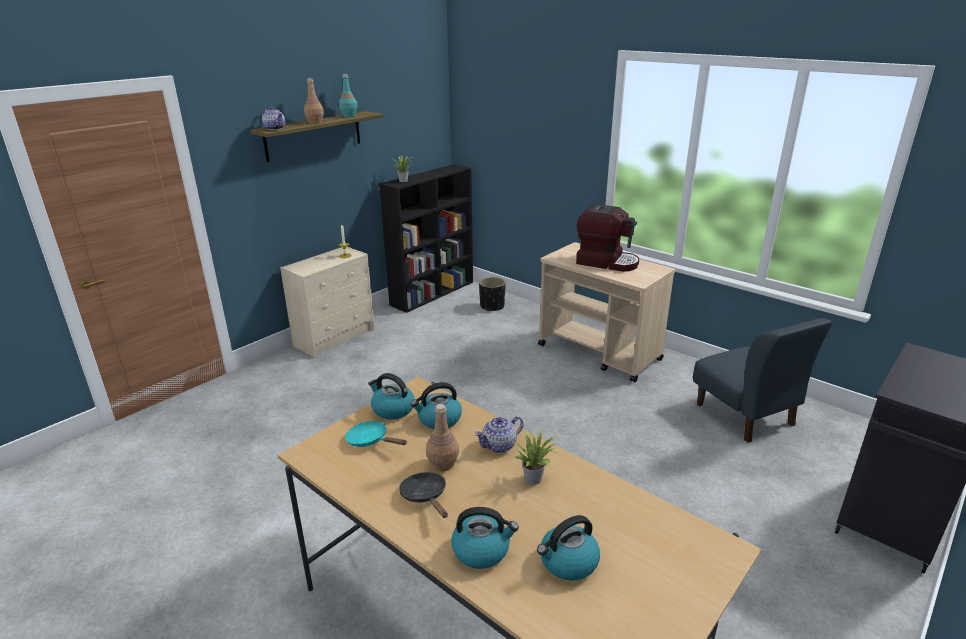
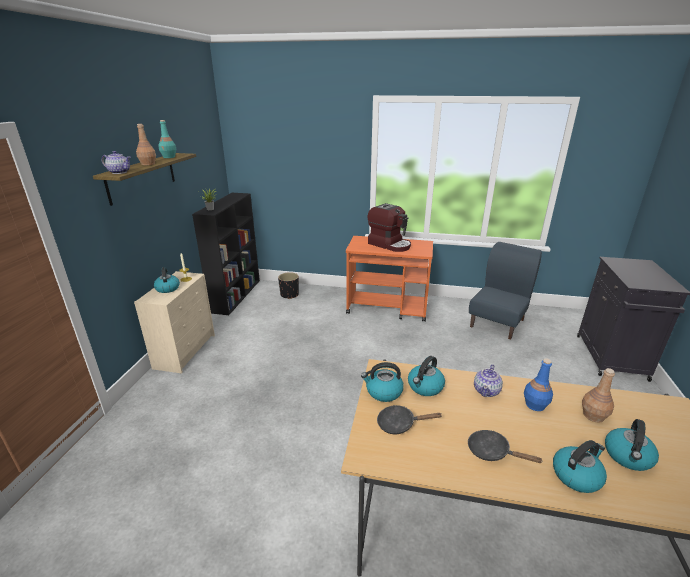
camera: 30 degrees left, 0 degrees up
(320, 261) = (167, 288): none -> kettle
(371, 440) = (399, 424): turquoise frying pan -> black frying pan
(443, 464) = (471, 420): brown bottle -> brown bottle (593, 415)
(534, 477) = (534, 405): potted plant -> blue bottle
(600, 353) = (387, 308): beige cart -> orange cart
(606, 262) = (390, 244): coffee machine -> coffee machine turned 45 degrees clockwise
(744, 415) = (497, 323): blue chair -> blue chair turned 90 degrees counterclockwise

